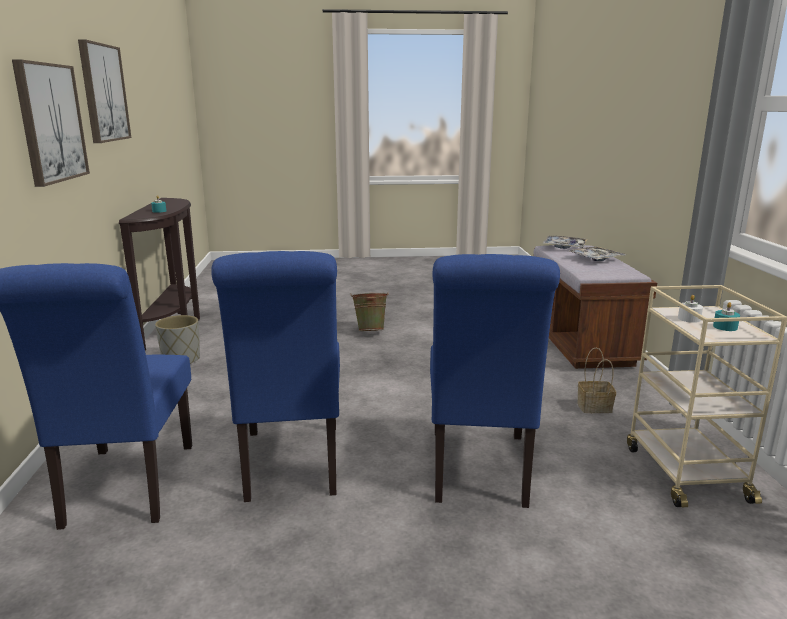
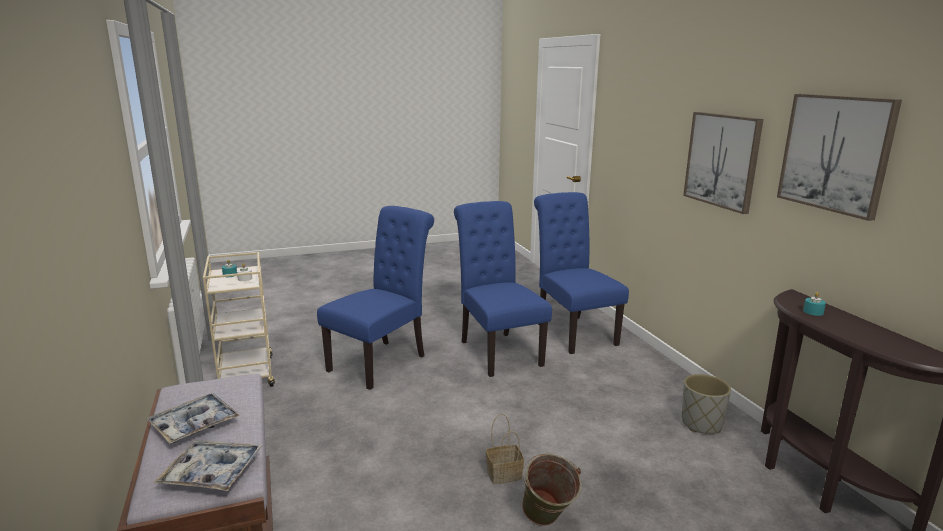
camera: 165 degrees right, 0 degrees up
(479, 472) = (382, 361): blue chair -> blue chair turned 45 degrees clockwise
(595, 407) = (274, 422): basket -> basket (503, 475)

